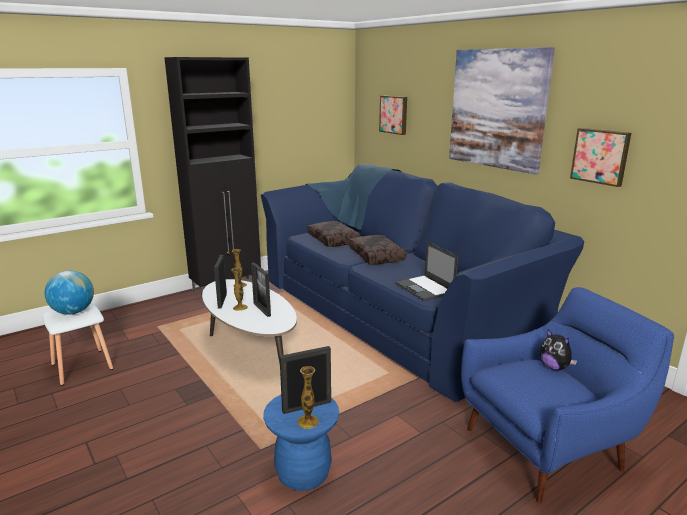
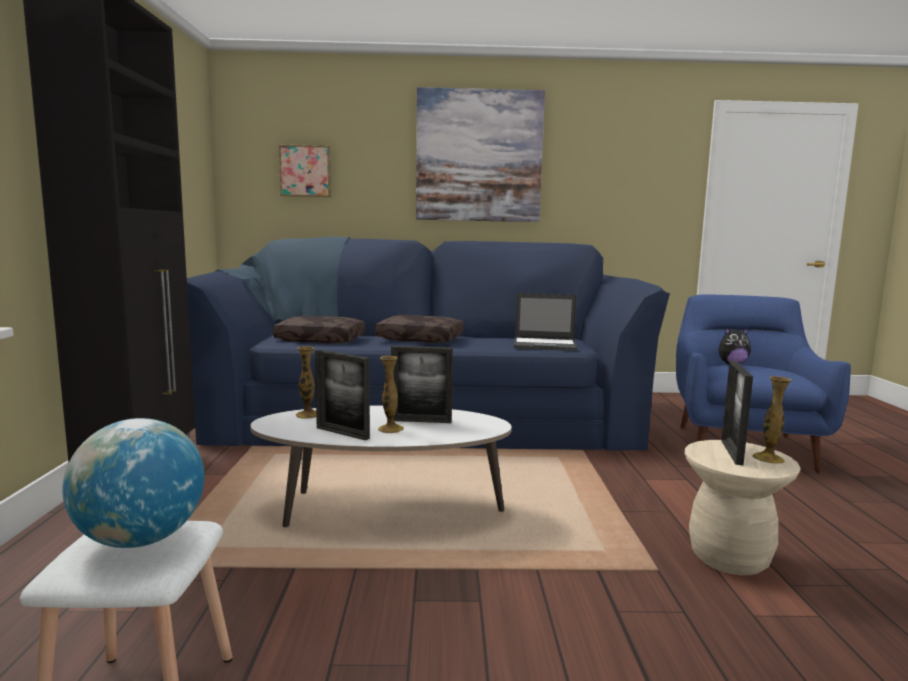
camera: 55 degrees left, 10 degrees down
(303, 474) = (729, 558): blue stool -> beige stool
(600, 156) = (603, 195): picture -> none

